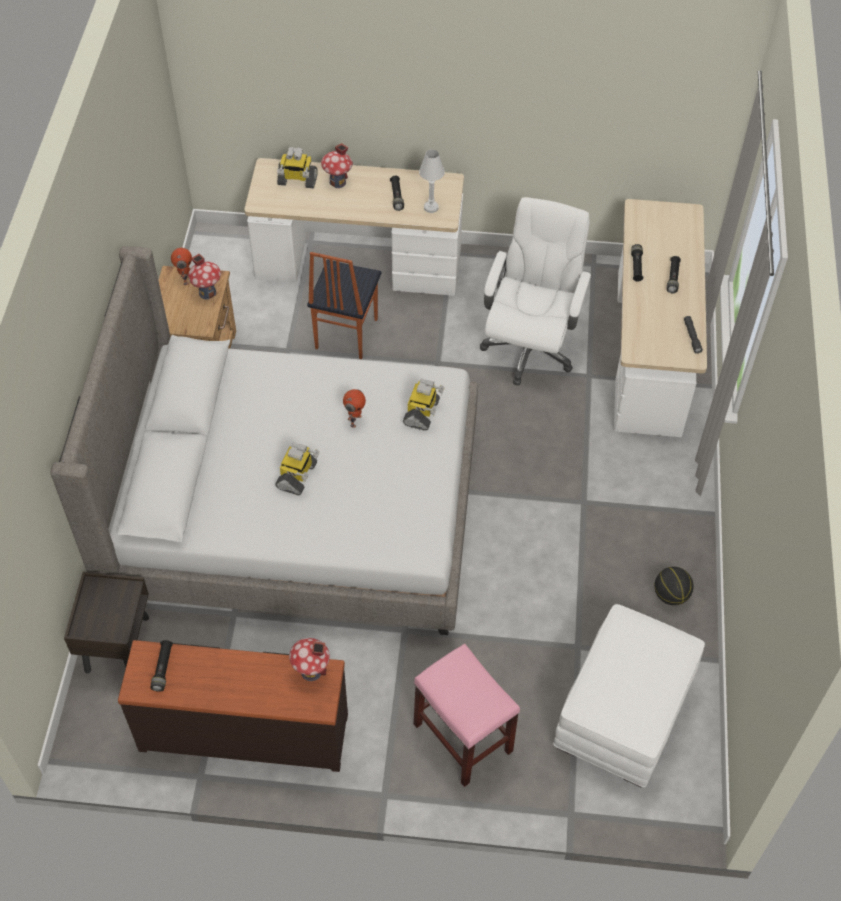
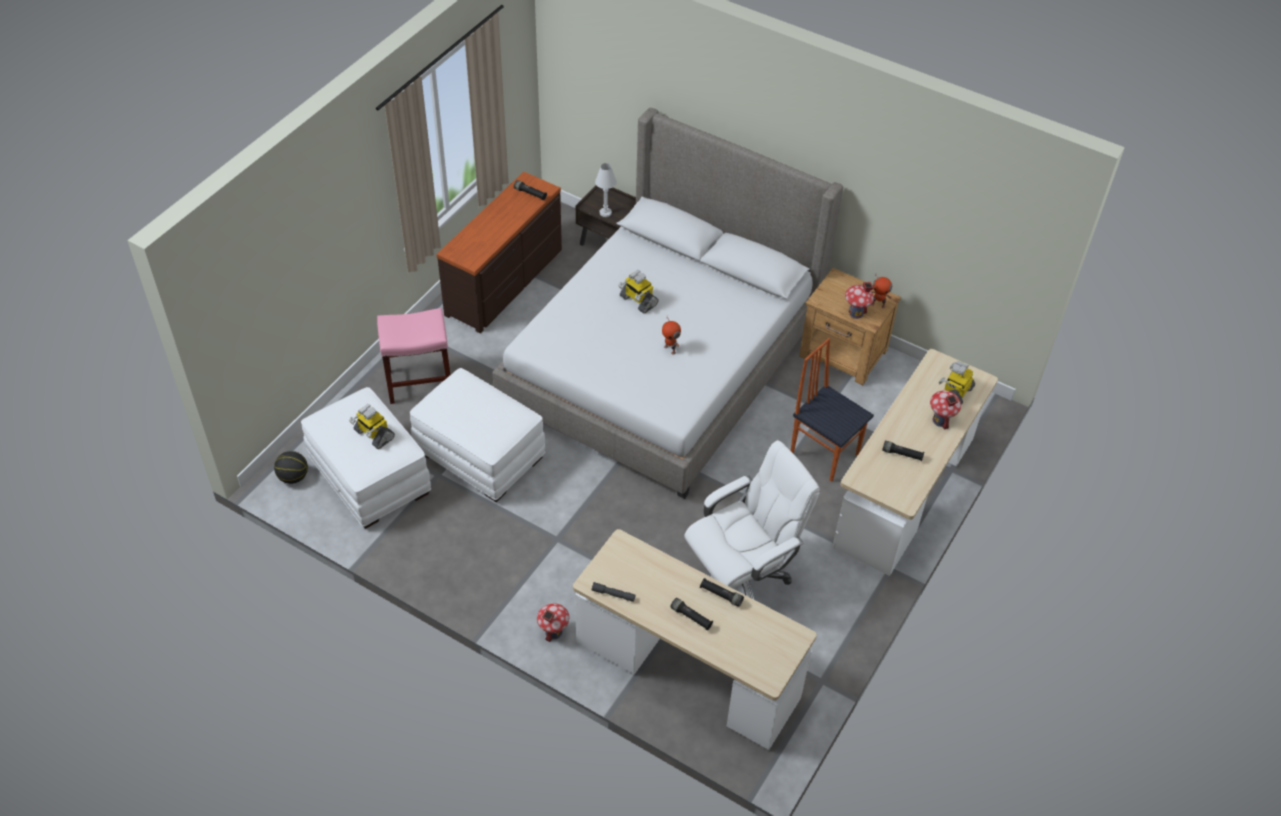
camera: 115 degrees right, 5 degrees down
(311, 671) = (478, 254): toy house -> toy house (553, 632)
(422, 413) = (652, 389): toy robot -> toy robot (373, 434)
(431, 207) = (876, 473): white table lamp -> white table lamp (605, 213)
(525, 620) = (480, 454): none -> white ottoman
(529, 347) = (741, 577): white office chair -> white office chair turned 75 degrees counterclockwise
(671, 595) = (437, 554): basketball -> basketball (293, 477)

